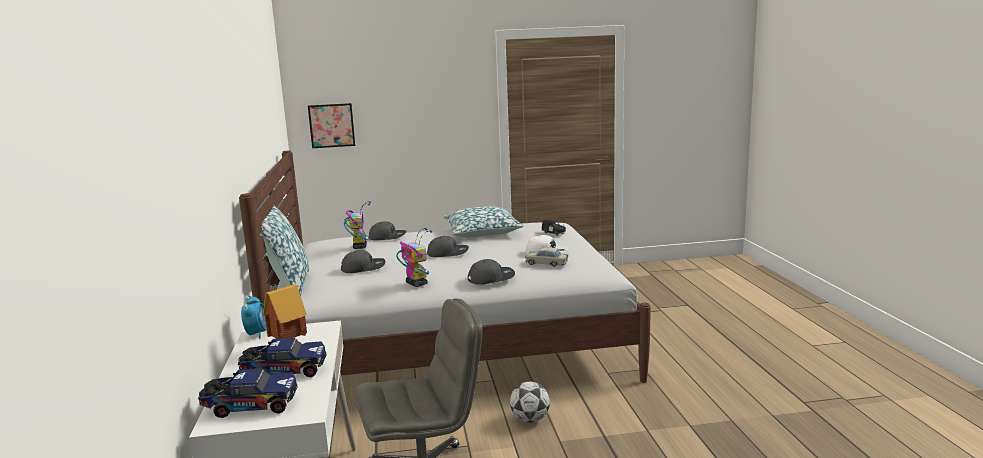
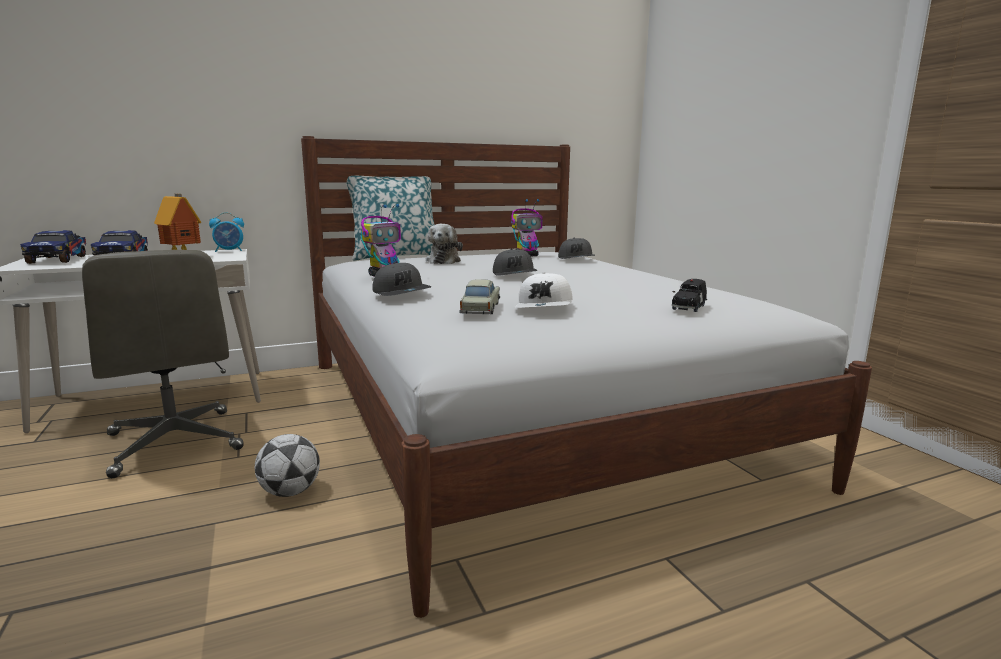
camera: 75 degrees right, 0 degrees up
(331, 125) = (674, 128): picture -> none
(363, 268) = (444, 261): grey cap -> plush toy
(481, 232) = (642, 280): pillow -> none

